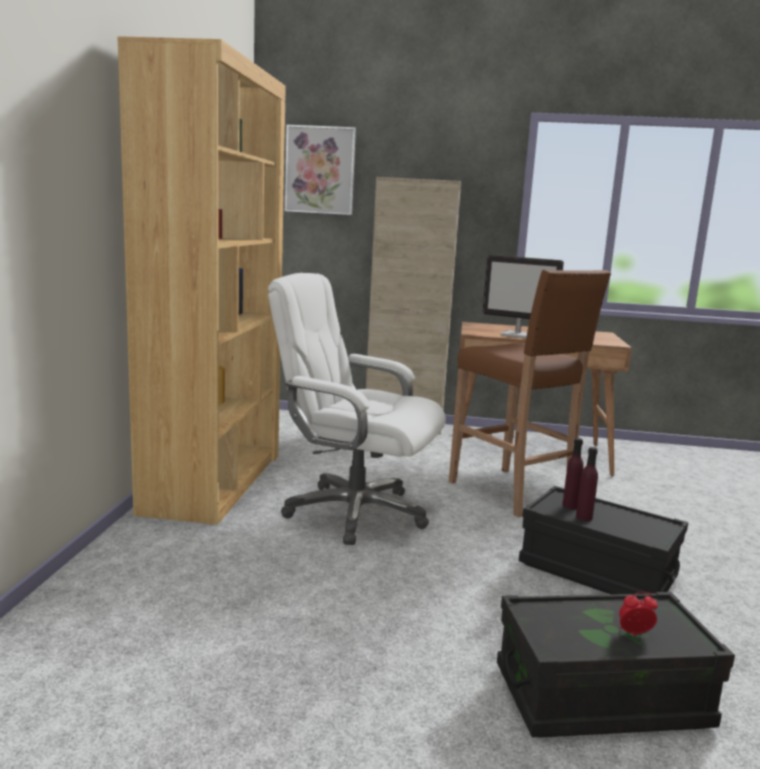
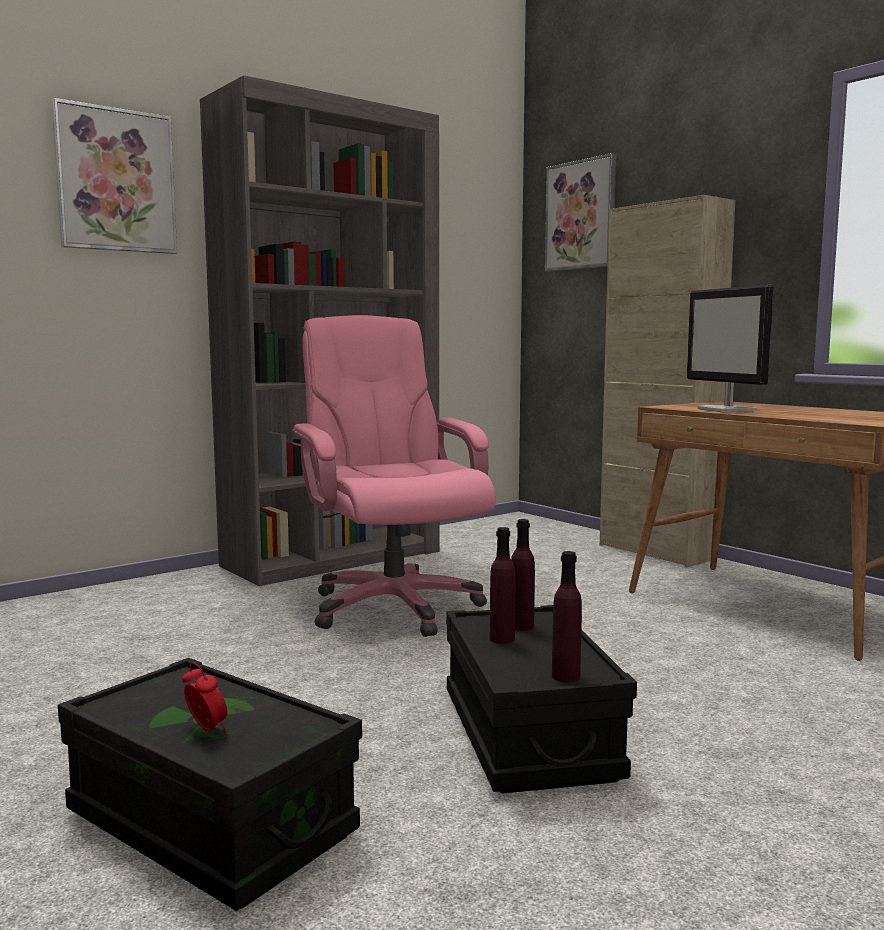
camera: 45 degrees right, 5 degrees down
(60, 122) = (115, 181): none -> picture
(214, 482) = (333, 558): brown bookcase -> grey bookcase
(354, 512) = (393, 607): white office chair -> pink office chair
(512, 493) = (629, 637): brown stool -> none
(657, 530) = (565, 676): none -> purple bottle

